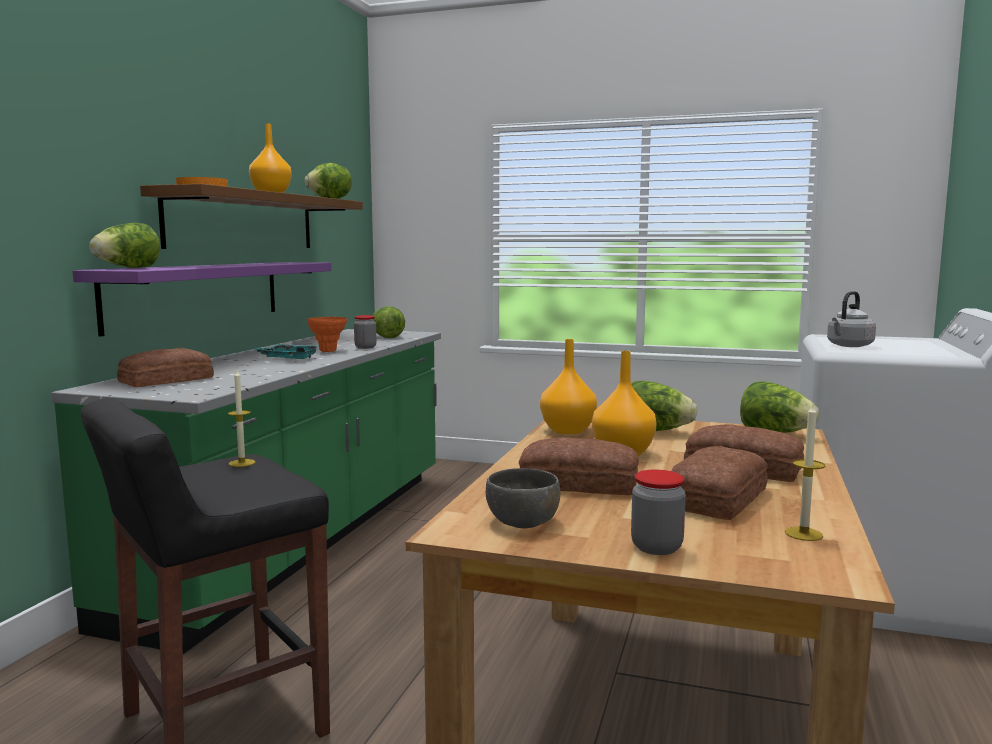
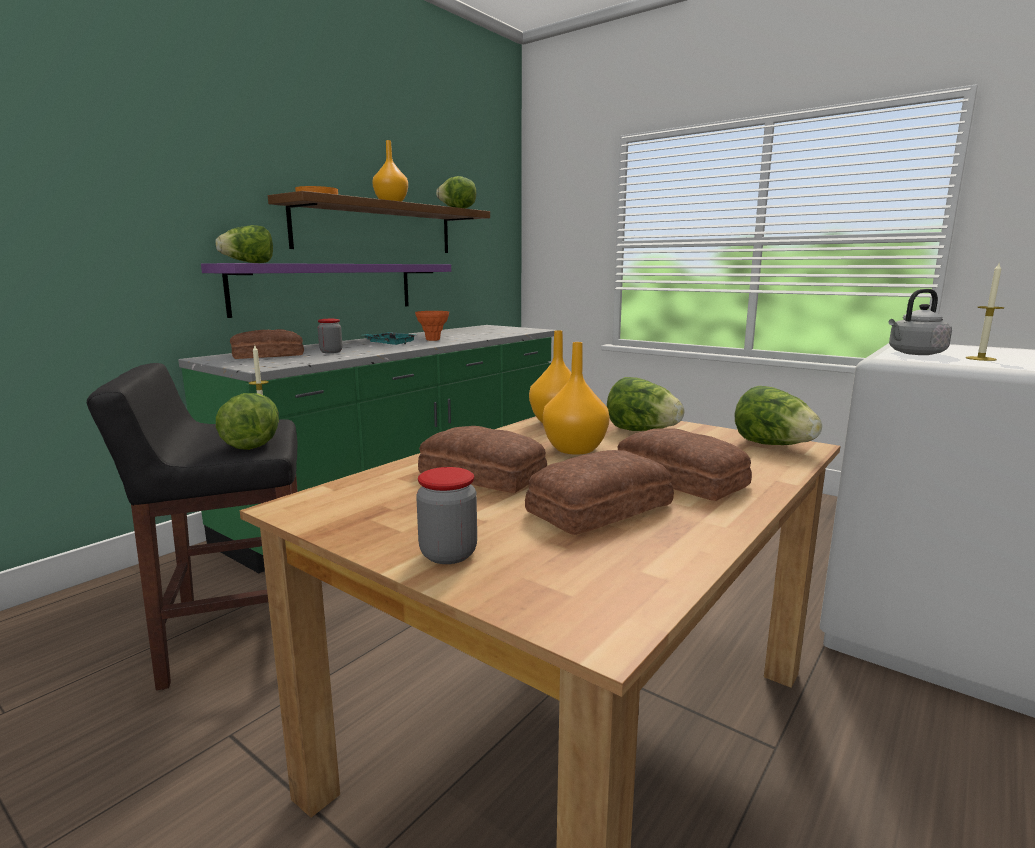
camera: 20 degrees right, 5 degrees up
(365, 347) = (468, 338): jar -> jar (331, 352)
(386, 337) = (502, 331): lettuce -> lettuce (254, 443)
(523, 522) = (367, 506): grey bowl -> none
(803, 534) = (637, 565): candle -> candle (980, 358)

